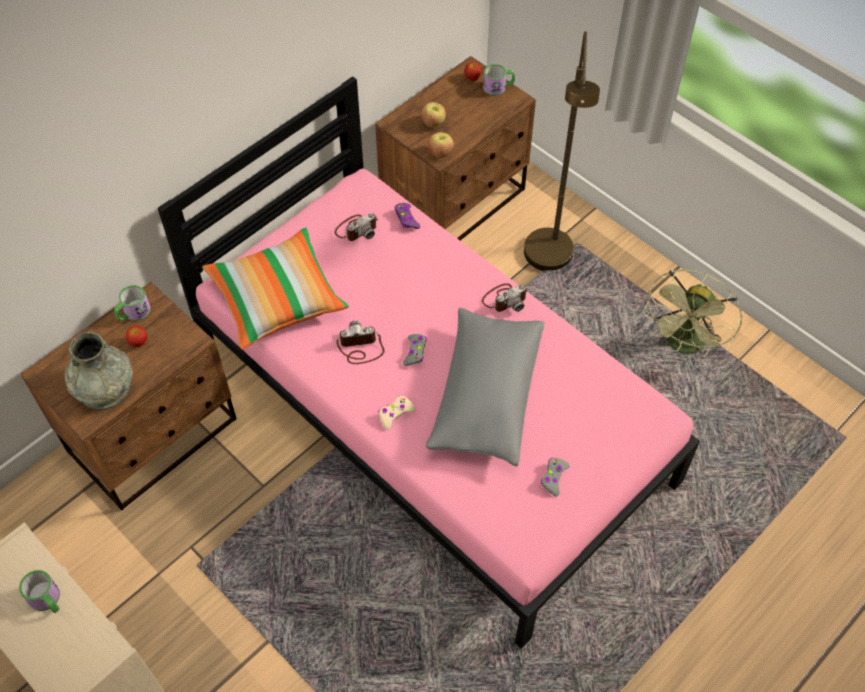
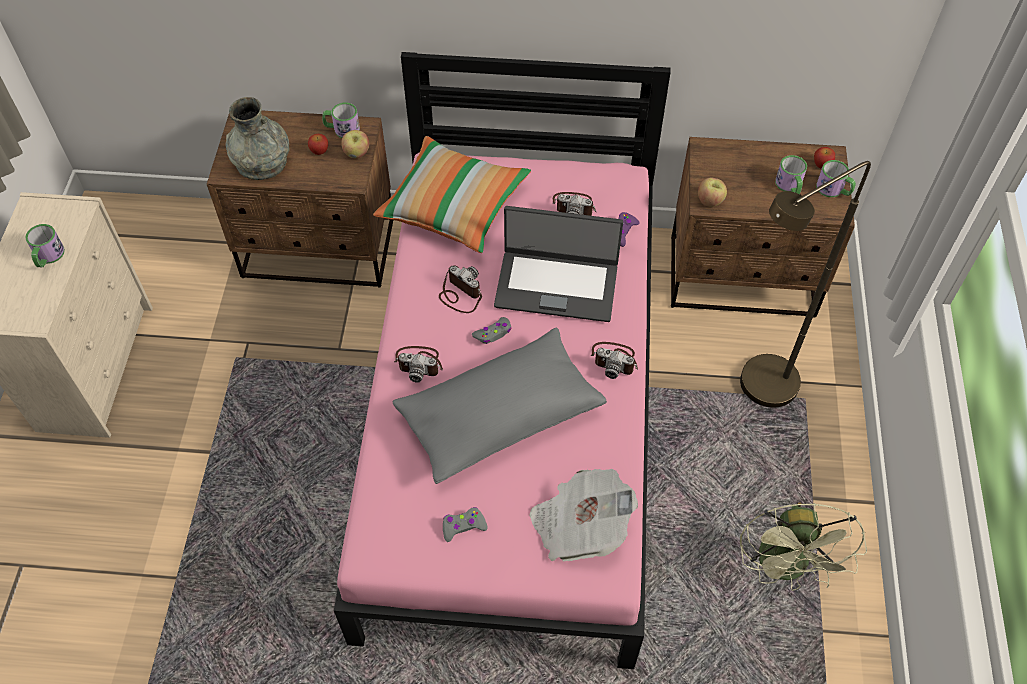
camera: 50 degrees right, 0 degrees up
(395, 414) = (419, 363): beige game controller -> camera
(412, 286) = (556, 285): none -> laptop
(433, 123) = (736, 173): apple -> apple (357, 153)
(472, 105) = (789, 186): none -> mug
(612, 409) = (579, 525): none -> newspaper
(684, 346) = (786, 569): green fan -> green fan turned 75 degrees counterclockwise

